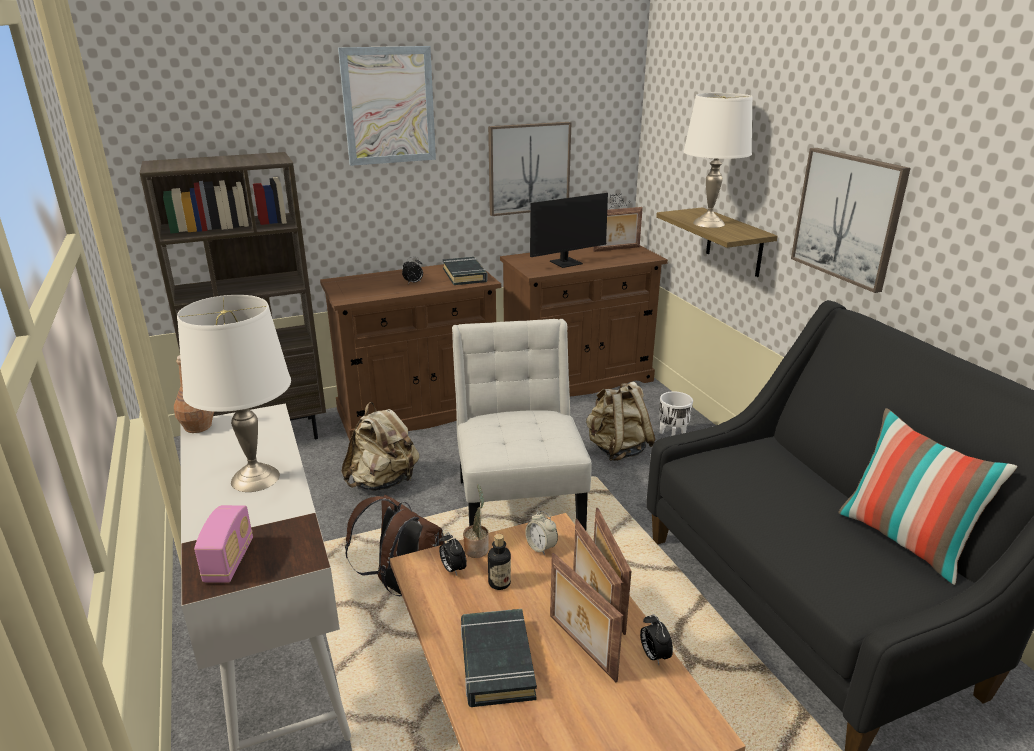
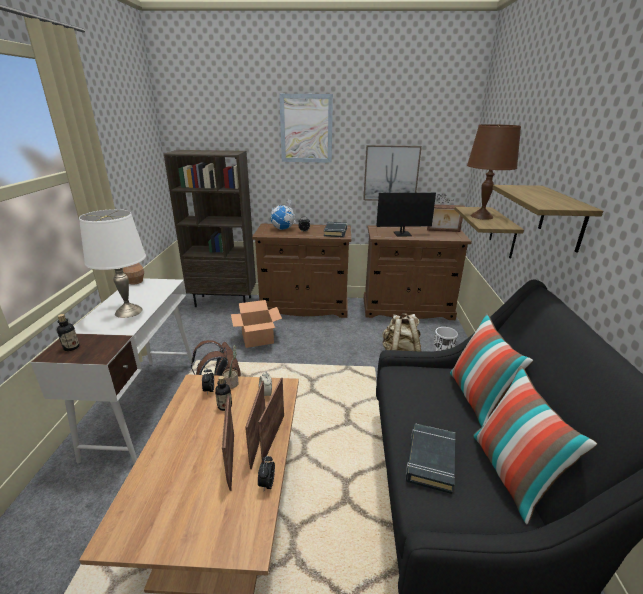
camera: 25 degrees right, 0 degrees up
(229, 561) = (71, 347): radio -> bottle
(372, 283) = (283, 229): none -> globe
(383, 482) = (258, 338): beige backpack -> cardboard box
(496, 662) = (180, 450): black book -> black book (430, 460)
(519, 502) = (319, 369): white chair -> none
(709, 223) = (481, 216): white table lamp -> brown table lamp
(807, 470) = (477, 399): none -> pillow
(848, 217) = (562, 218): picture -> shelf

